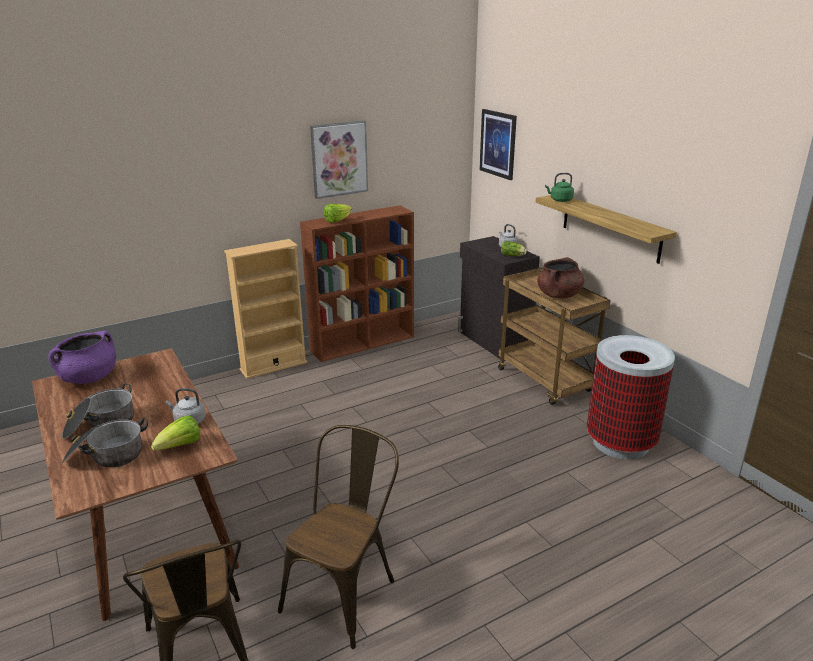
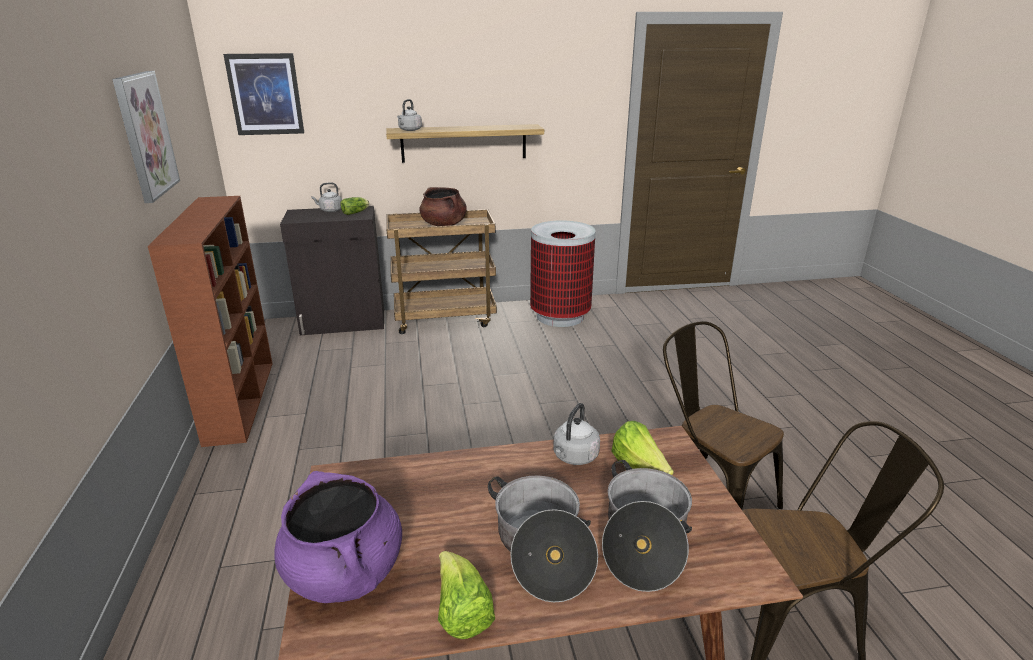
camera: 70 degrees left, 0 degrees up
(273, 366) = (203, 488): beige bookcase -> none
(337, 221) = (195, 227): lettuce -> lettuce (462, 613)
(560, 200) = (409, 130): green kettle -> grey kettle

